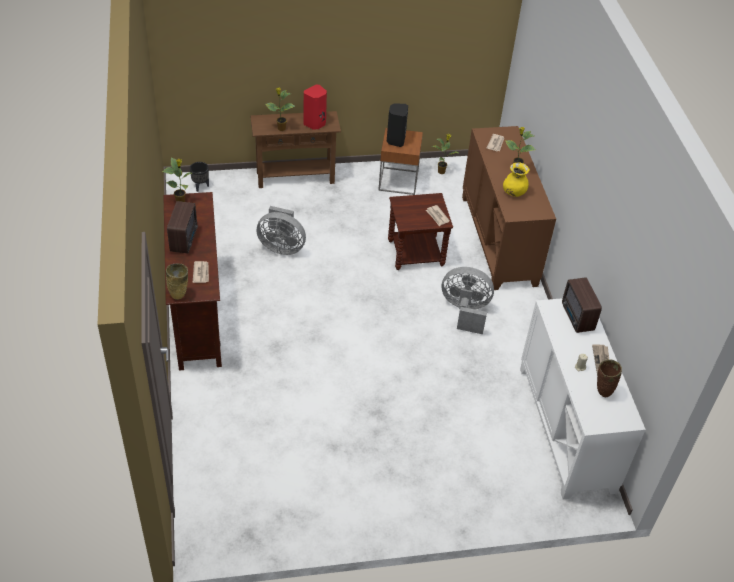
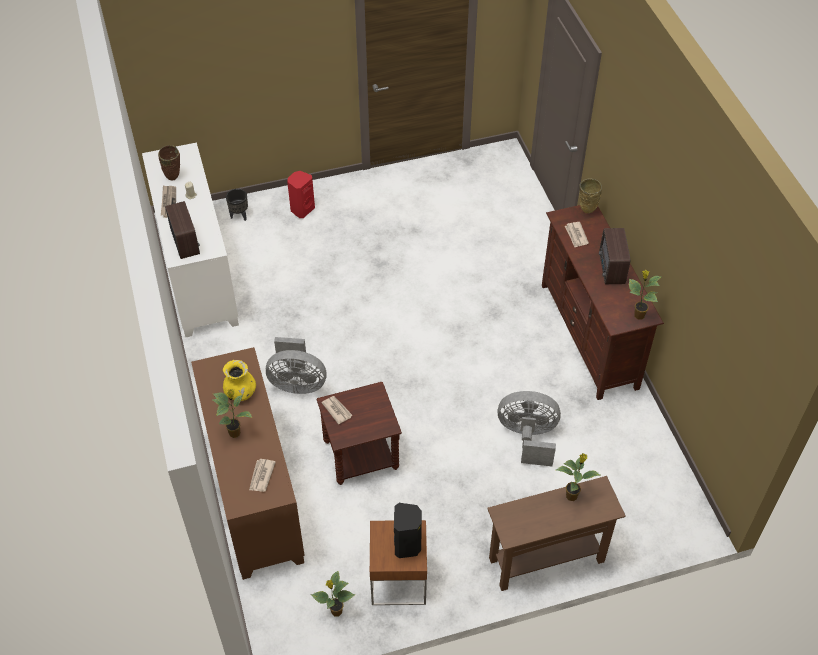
camera: 175 degrees right, 5 degrees up
(200, 186) = (668, 519): black planter -> black planter (239, 216)
(315, 124) = (527, 514): red speaker -> red speaker (302, 209)

